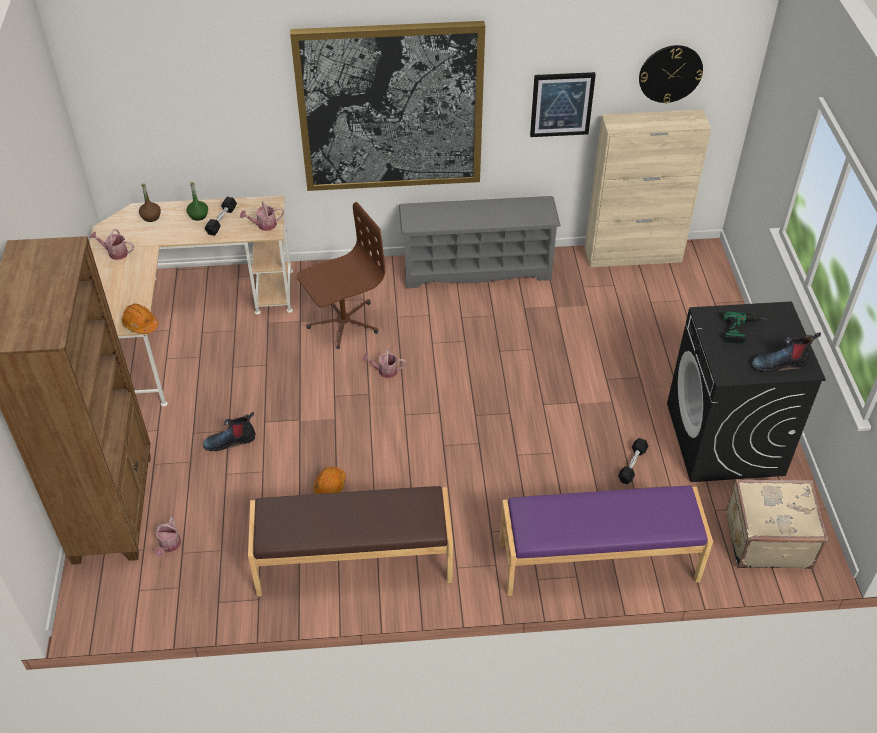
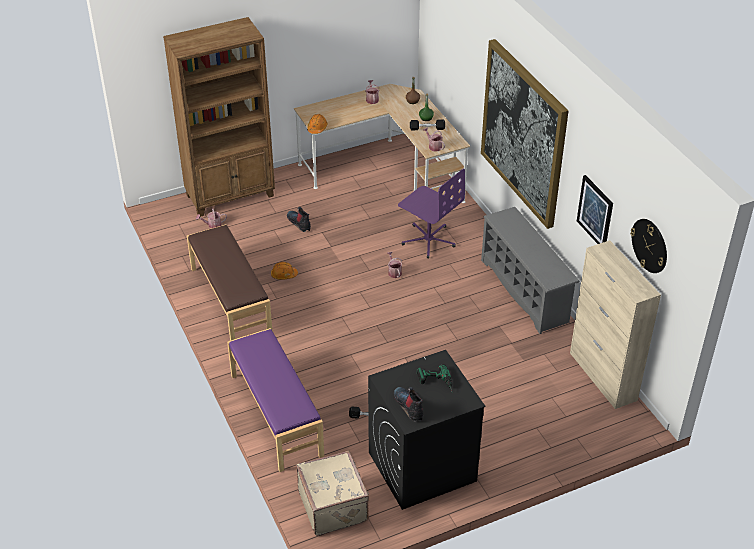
camera: 70 degrees right, 5 degrees down
(343, 322) = (428, 240): brown office chair -> purple office chair

